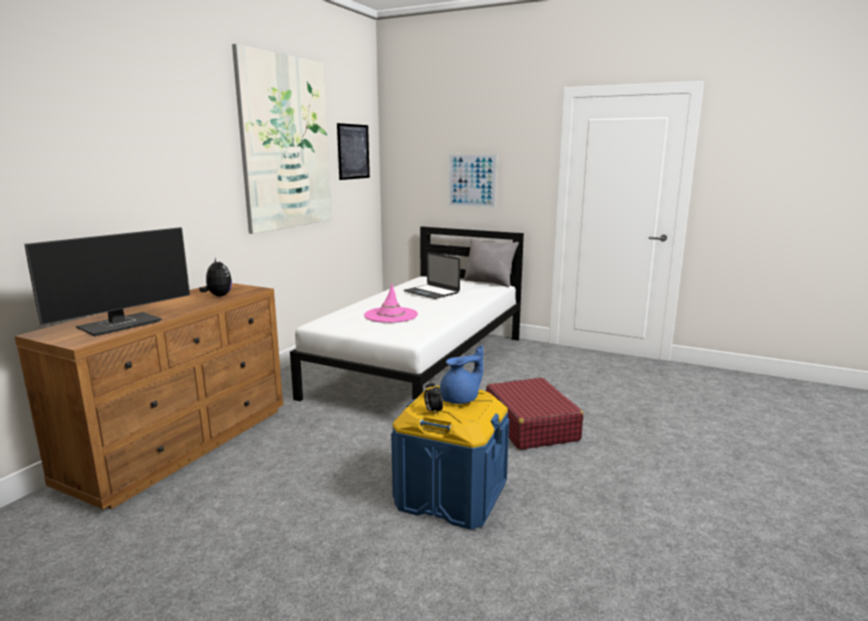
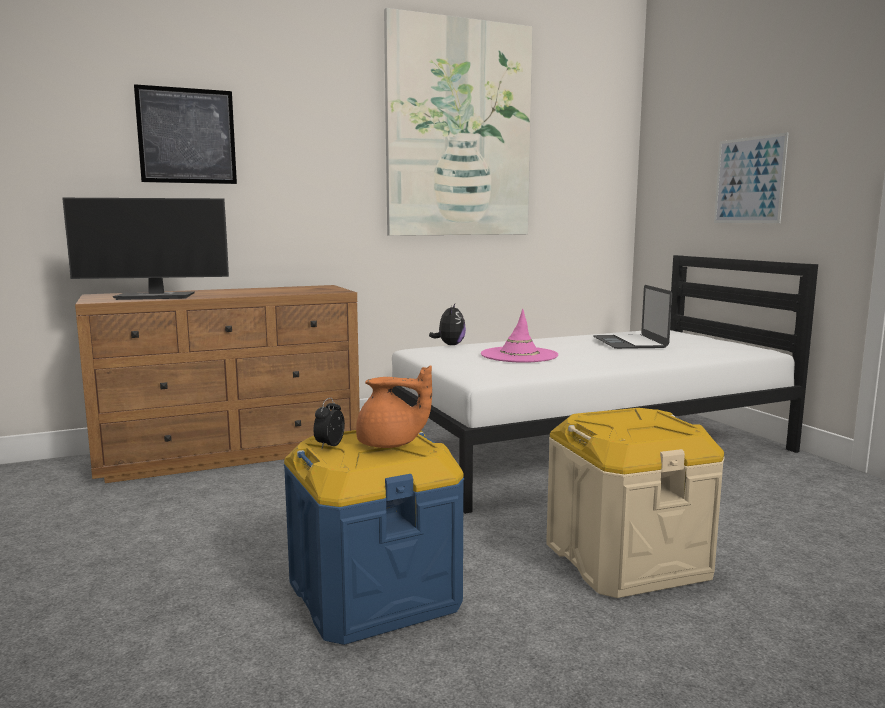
camera: 40 degrees right, 5 degrees down
(218, 296) = (291, 291): plush toy -> plush toy (450, 345)
(353, 151) = (583, 147): picture -> picture (187, 136)
(461, 399) = (390, 444): blue teapot -> orange teapot
(489, 282) = (752, 345): grey pillow -> none
(530, 425) = (627, 560): red suitcase -> beige storage box

